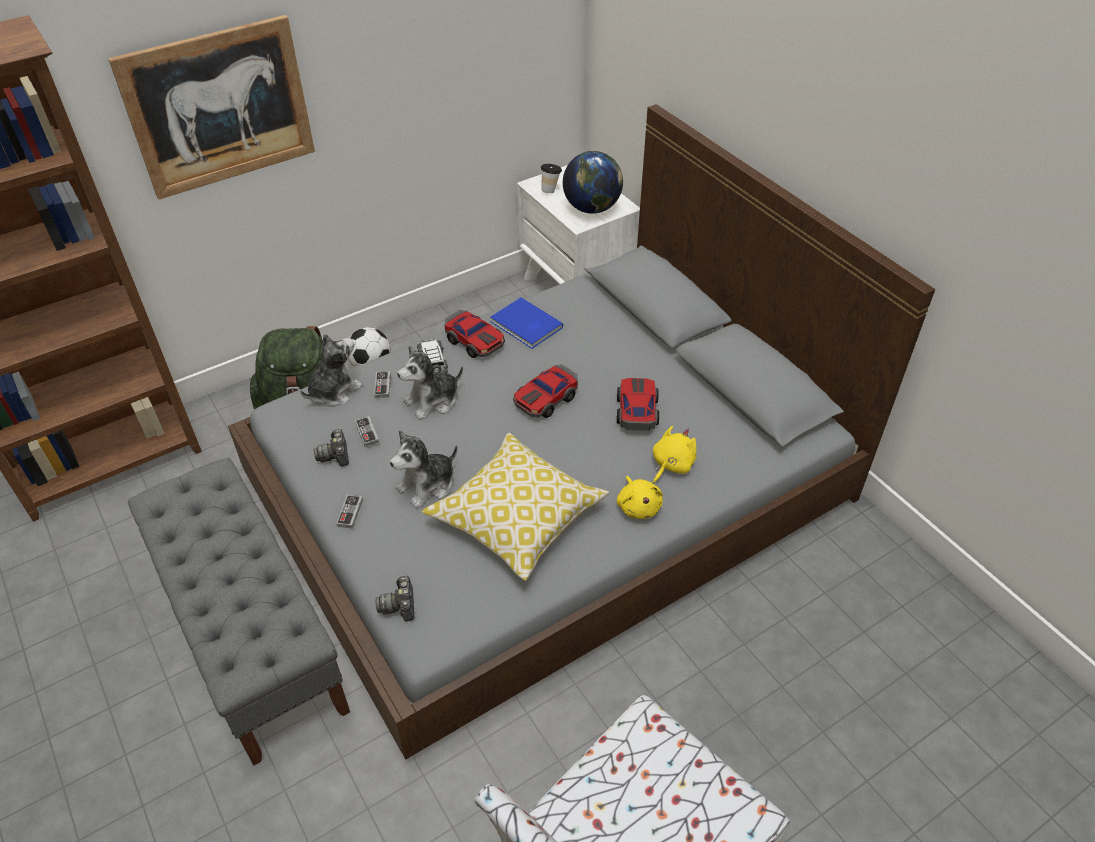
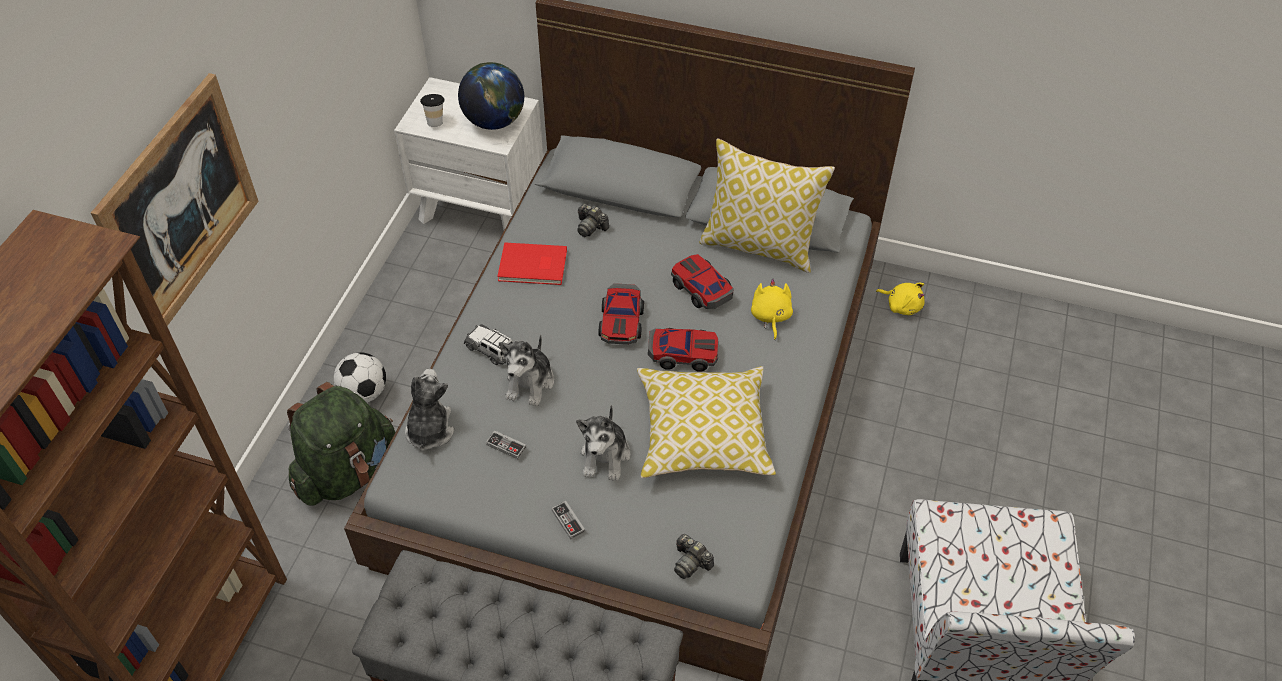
camera: 40 degrees left, 5 degrees up
(335, 455) = (499, 483): camera -> camera (590, 227)
(382, 386) = (470, 397): game controller -> none
(474, 341) = (504, 307): toy car -> toy car (683, 354)
(526, 326) = (533, 267): blue book -> red book
(638, 506) = (780, 365): yellow plush toy -> yellow plush toy (902, 305)
(723, 406) = (760, 245): none -> pillow

